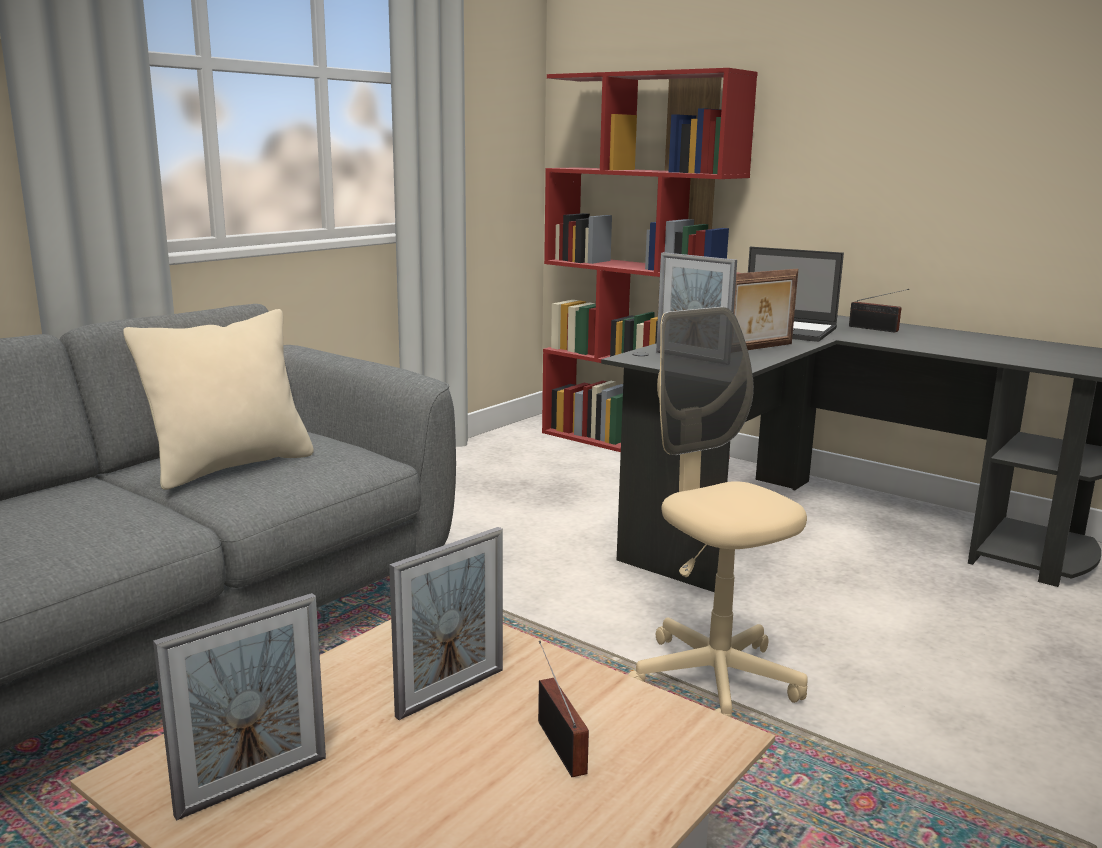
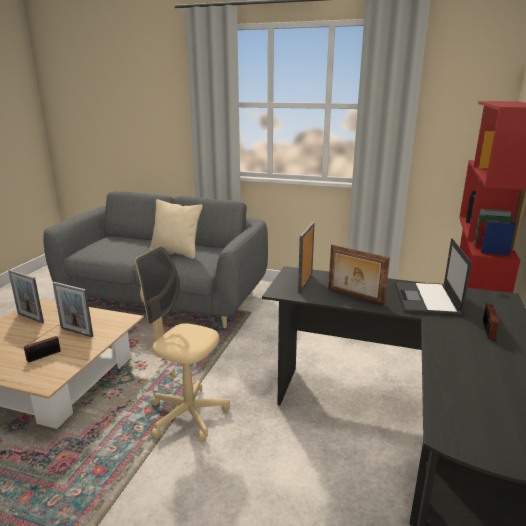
camera: 70 degrees right, 5 degrees up
(713, 680) = (188, 415): beige office chair -> beige office chair turned 105 degrees counterclockwise

